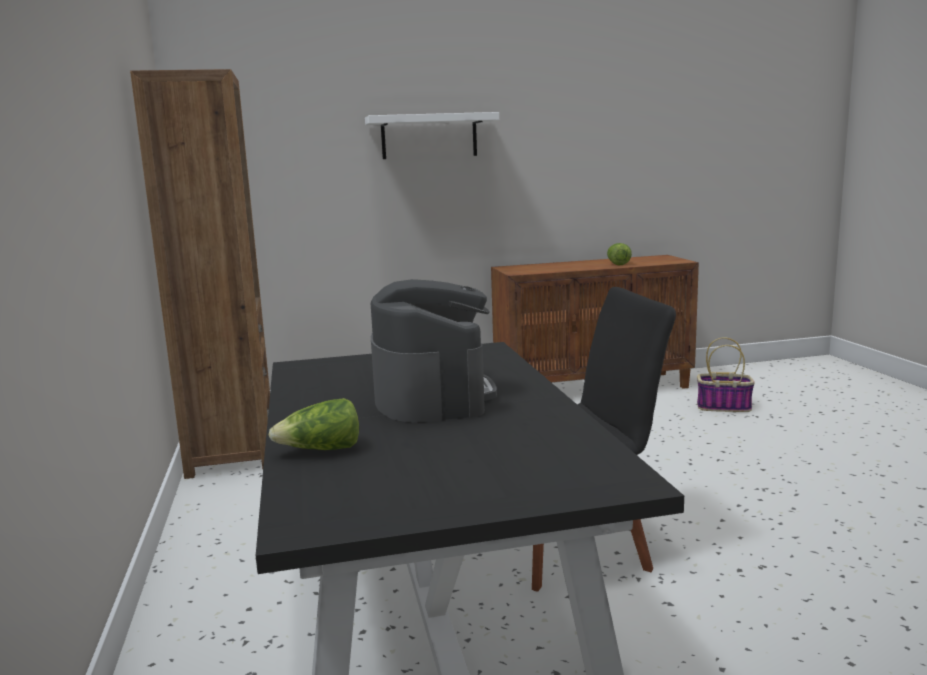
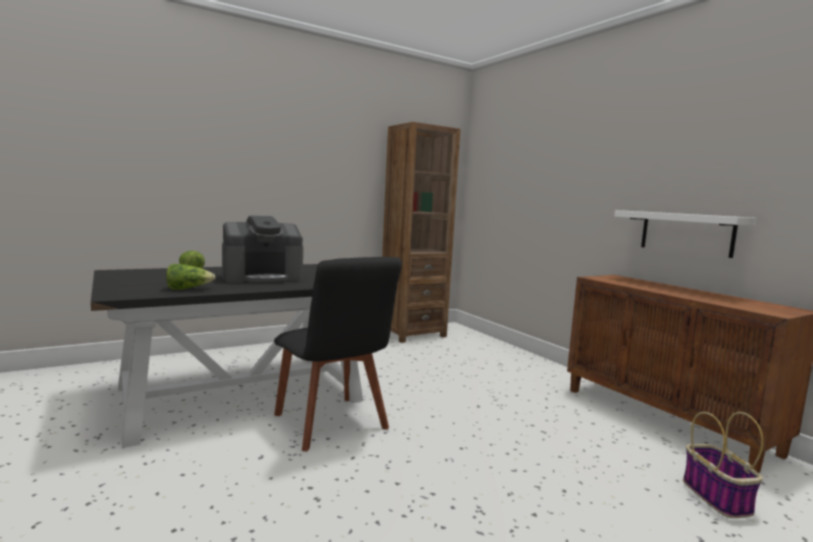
camera: 70 degrees right, 5 degrees down
(429, 136) = (586, 162): white shelf -> white shelf (686, 233)
(617, 263) = (702, 296): lettuce -> lettuce (188, 289)

